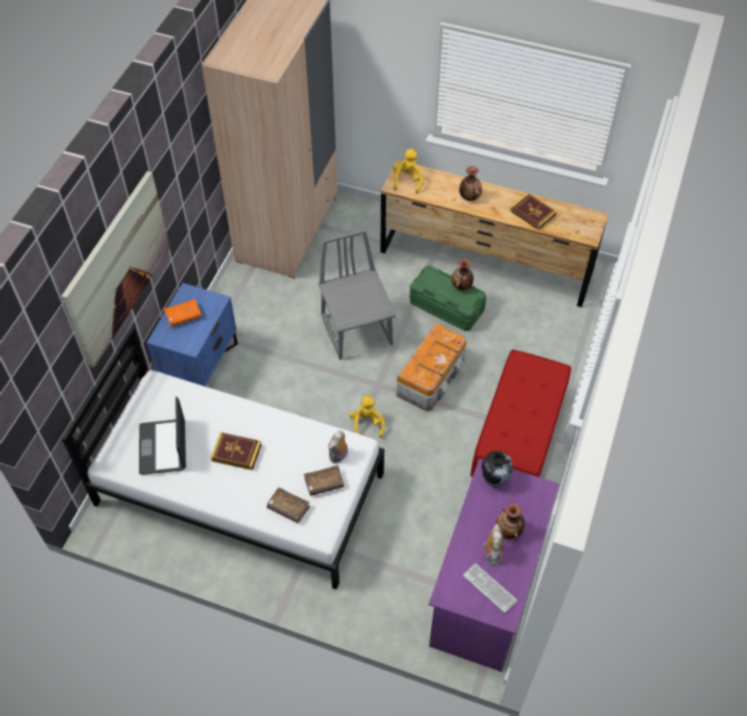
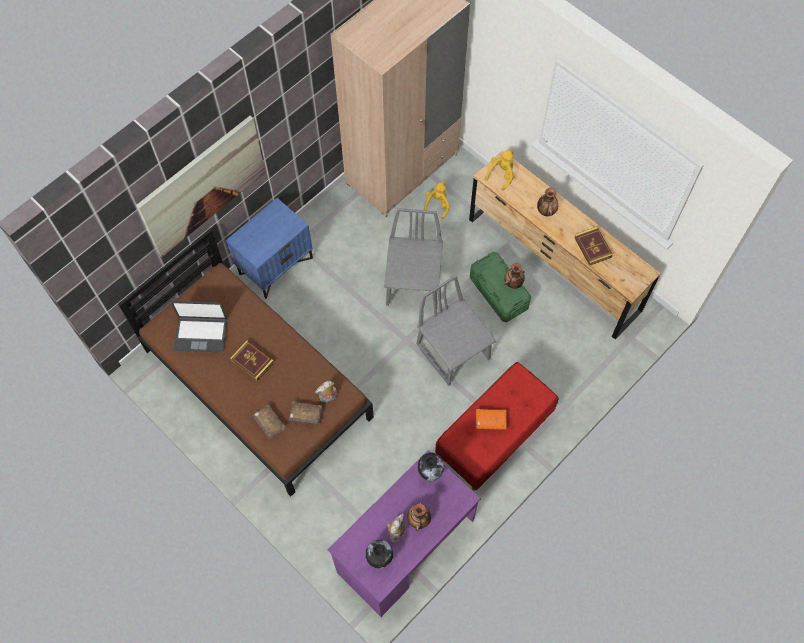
camera: 25 degrees right, 10 degrees up
(163, 447) = (201, 334): laptop -> laptop turned 105 degrees counterclockwise
(183, 316) = (264, 228): orange book -> orange book (491, 421)
(240, 488) = (258, 383): white bed -> brown bed
(367, 424) = (380, 370): yellow plush toy -> yellow plush toy (437, 205)
(432, 377) = (453, 351): storage box -> grey chair
(489, 588) = (379, 558): keyboard -> vase

